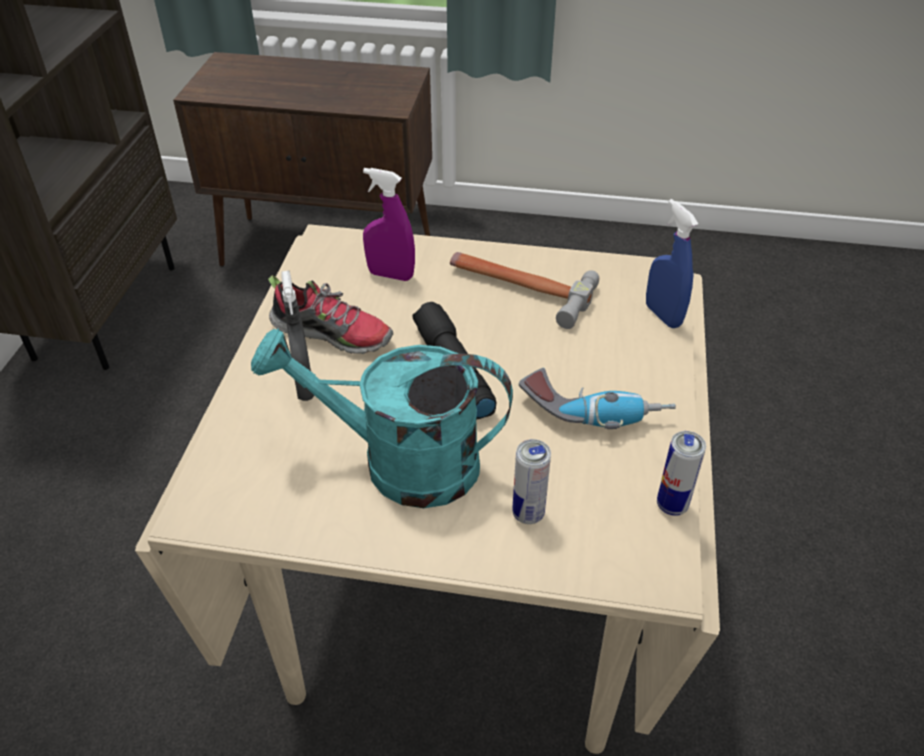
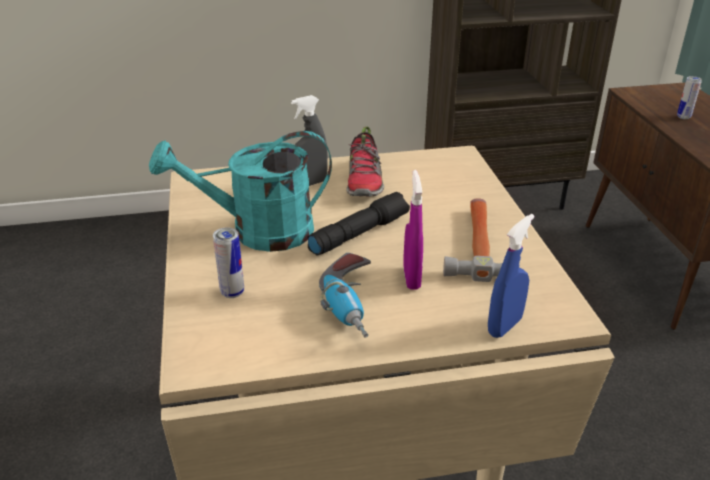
camera: 70 degrees right, 10 degrees down
(391, 275) = (444, 187): purple spray bottle -> purple spray bottle (411, 278)
(400, 463) = (258, 232): turquoise watering can -> turquoise watering can turned 90 degrees counterclockwise
(672, 505) = (267, 362): can -> can (683, 117)

